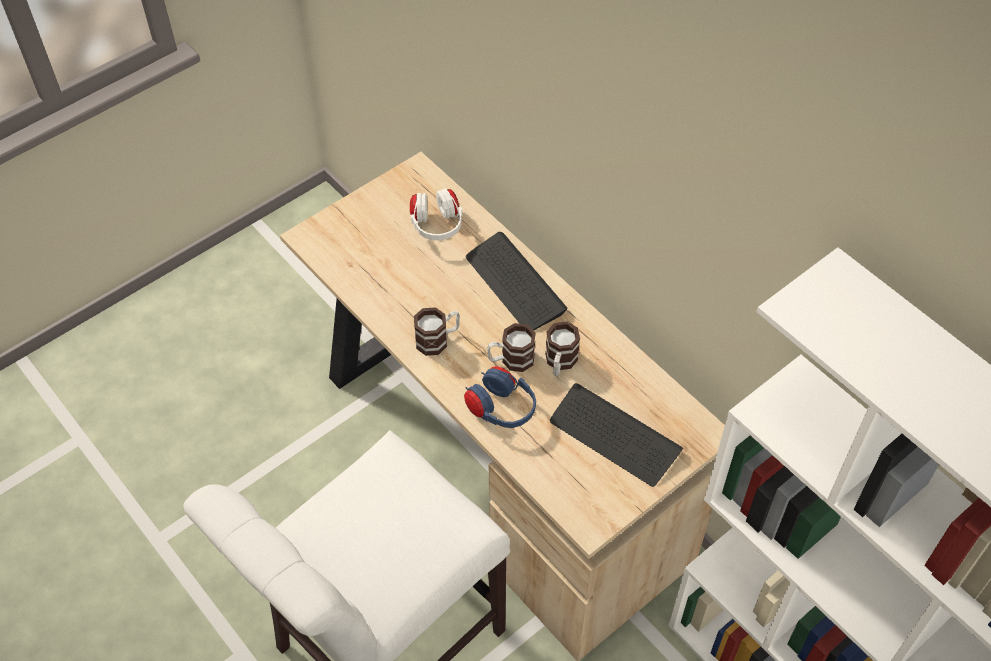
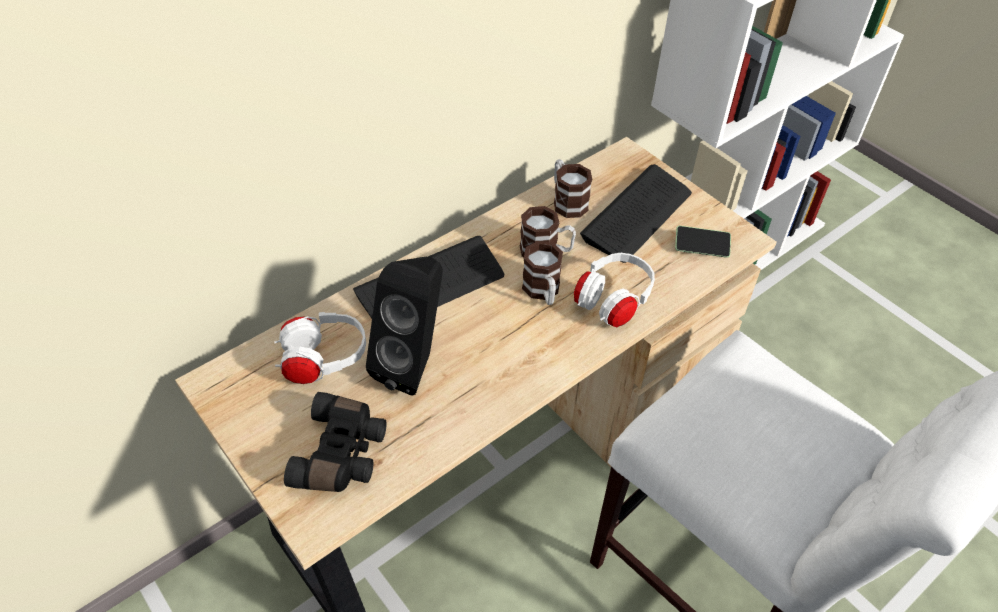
camera: 90 degrees left, 5 degrees down
(357, 245) = (342, 454): none -> black binoculars
(434, 279) = (414, 363): none -> black speaker
(438, 339) = (513, 360): mug -> mug (567, 201)
(501, 409) = (612, 302): blue headphones -> white headphones
(574, 486) = (701, 247): none -> phone

